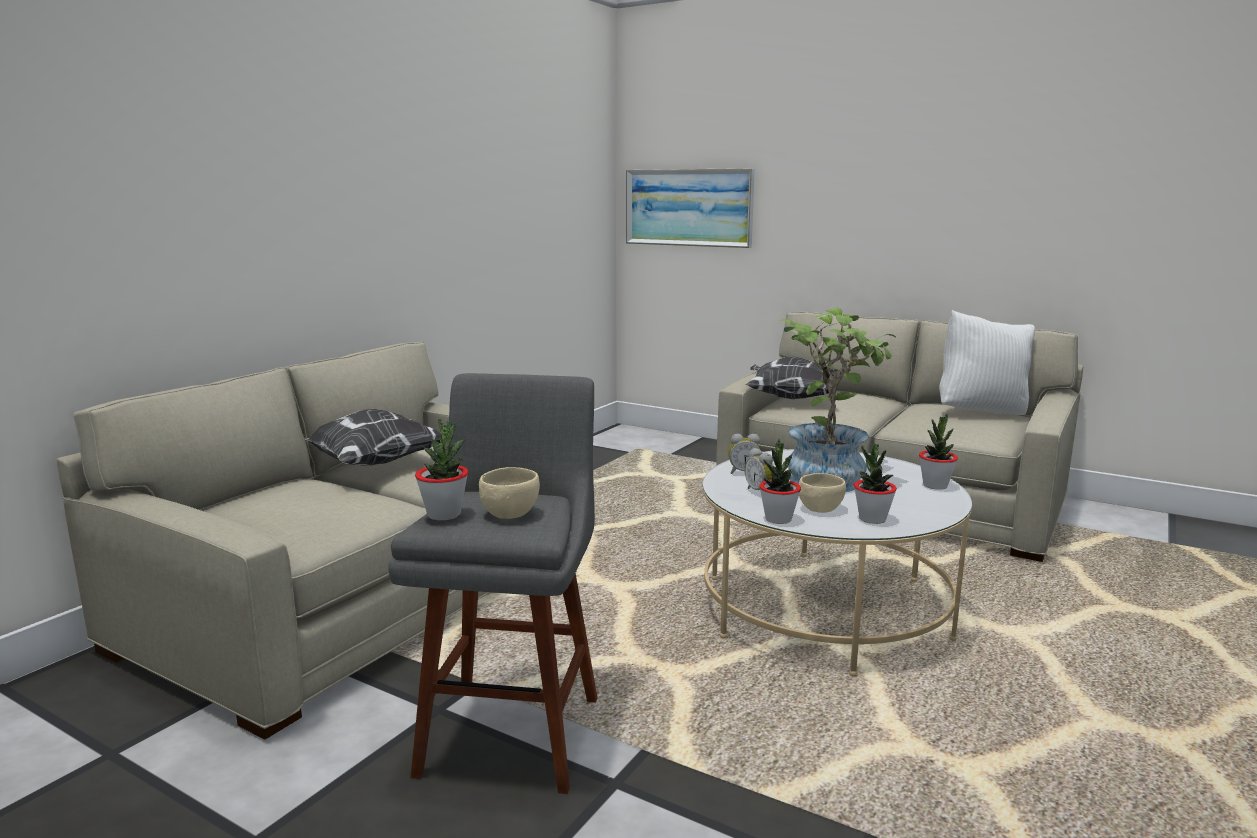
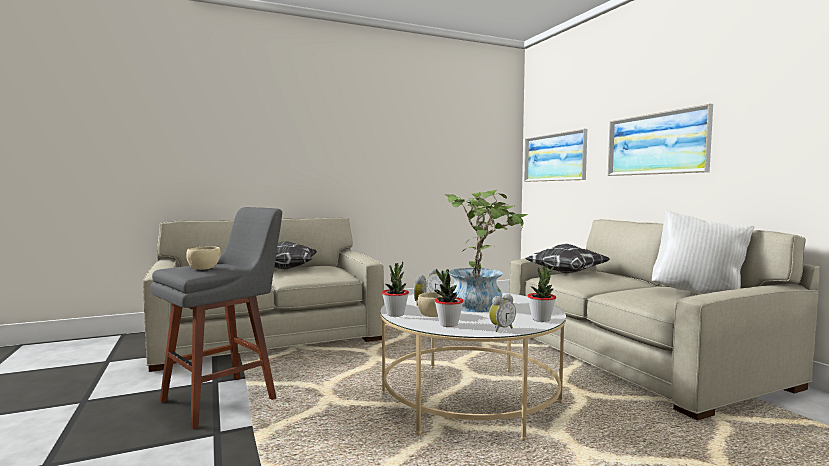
camera: 35 degrees right, 10 degrees down
(444, 514) = (183, 265): potted plant -> none
(875, 204) = (656, 144): none -> picture
(934, 511) = (501, 329): none -> alarm clock

